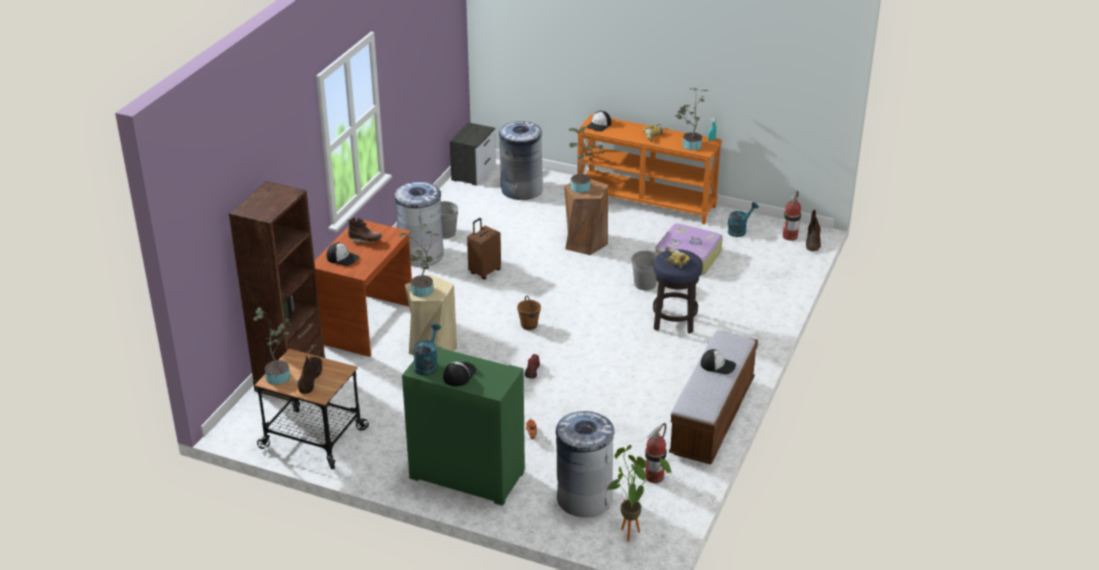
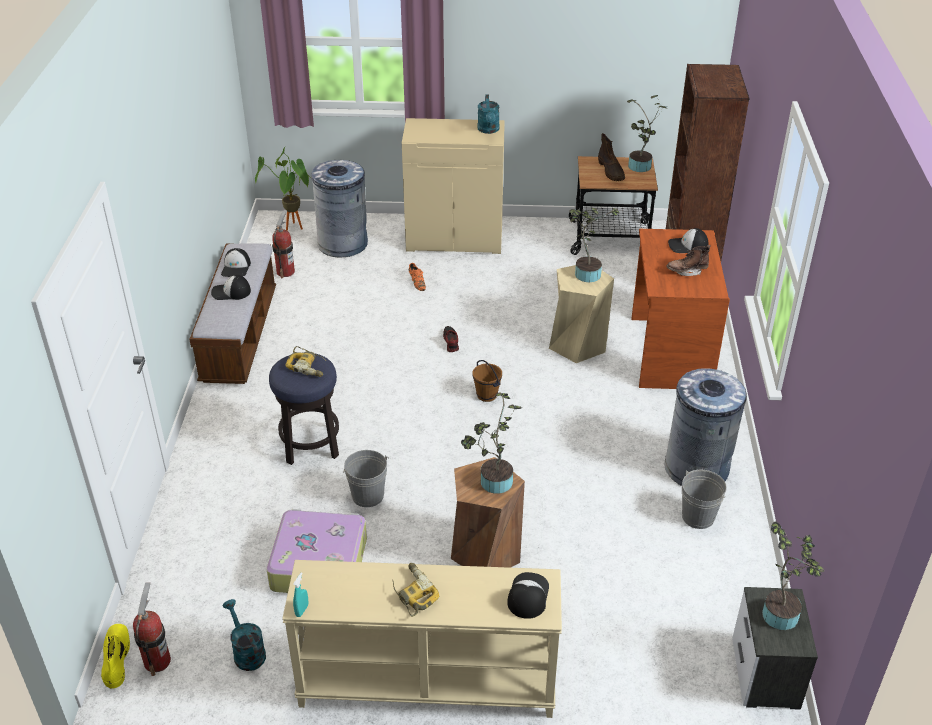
camera: 160 degrees right, 5 degrees up
(459, 374) = (455, 128): cap -> cap (236, 268)
(466, 475) = (455, 239): green cabinet -> beige cabinet
(484, 271) = (593, 461): brown suitcase -> none
(521, 190) = (654, 652): grey trash can -> none
(646, 201) = (426, 685): orange console table -> beige console table
(690, 146) = (338, 579): potted plant -> potted plant (781, 612)
(739, 230) = (247, 652): turquoise watering can -> turquoise watering can turned 120 degrees clockwise
(813, 242) = (116, 657): brown boot -> yellow boot

